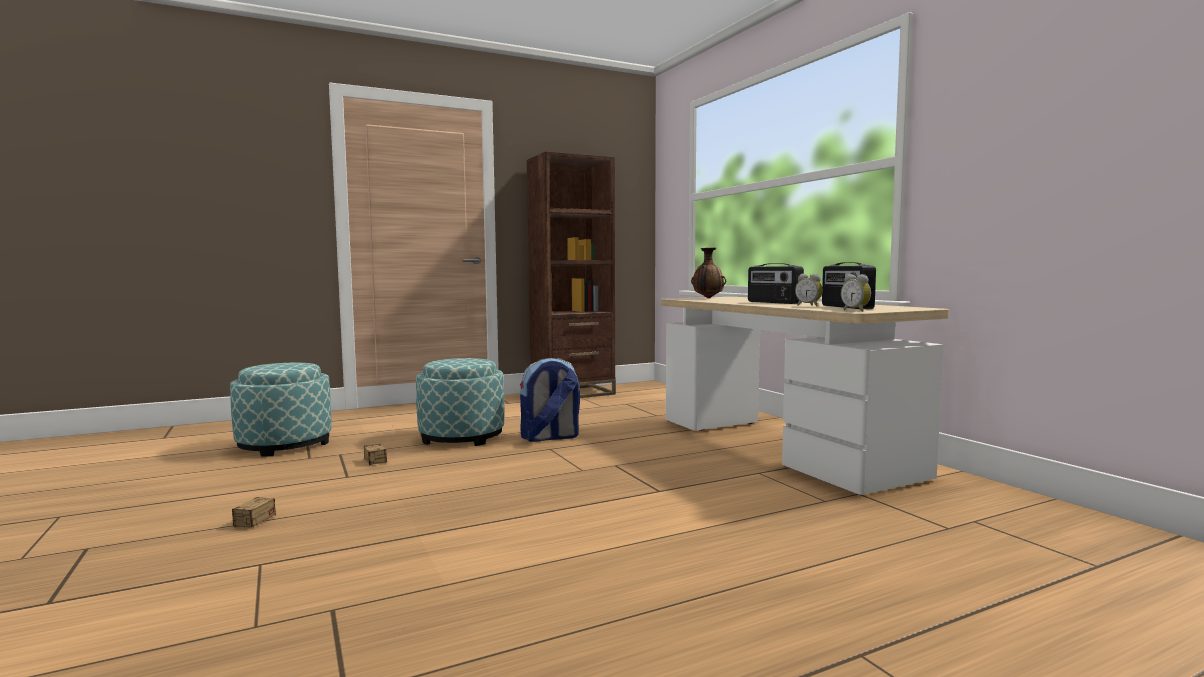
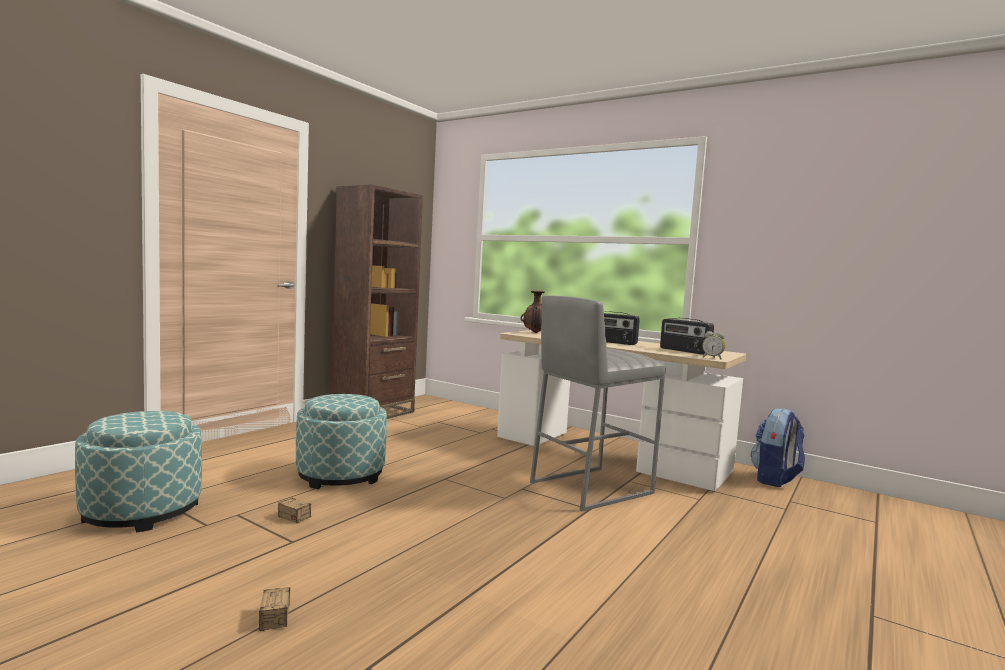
camera: 30 degrees left, 0 degrees up
(550, 437) = (426, 466): backpack -> backpack (775, 480)
(695, 473) = (589, 487): none -> grey stool
(809, 306) = (655, 349): alarm clock -> none

